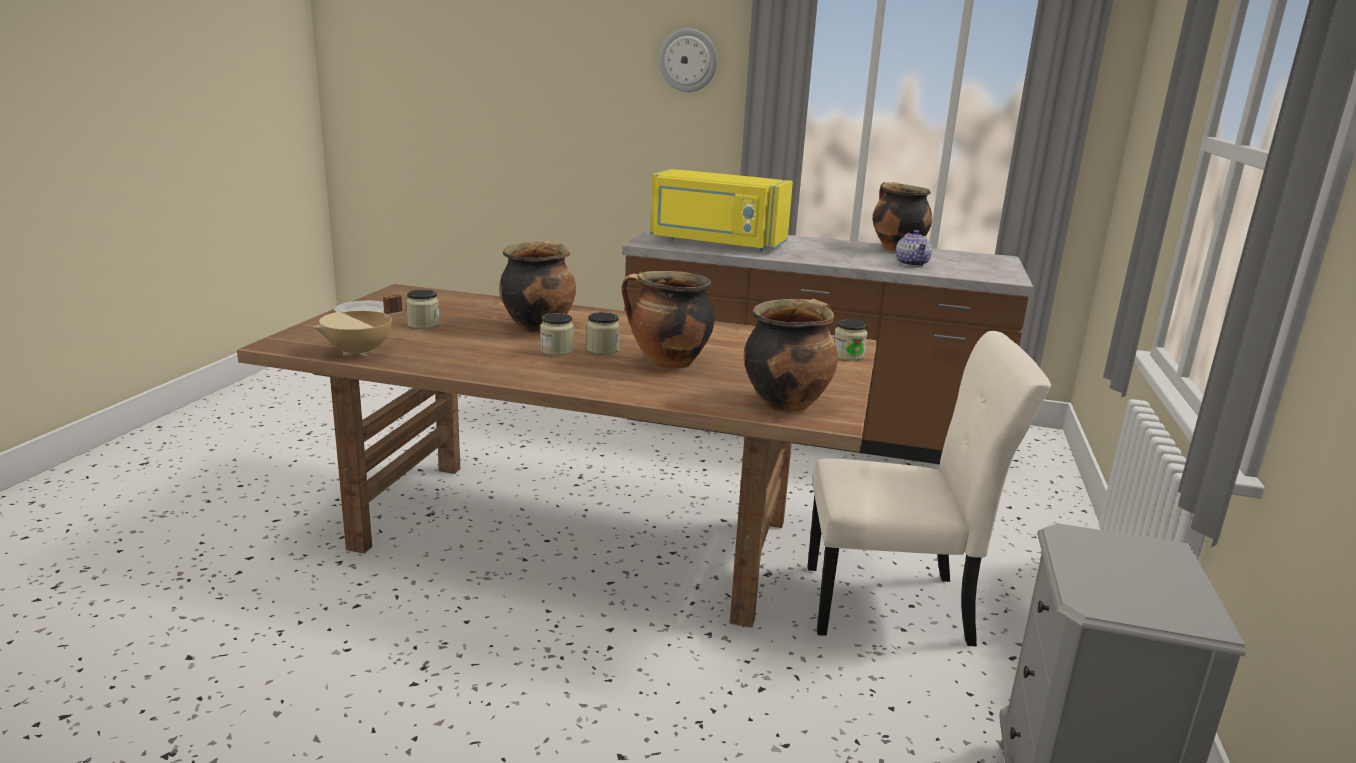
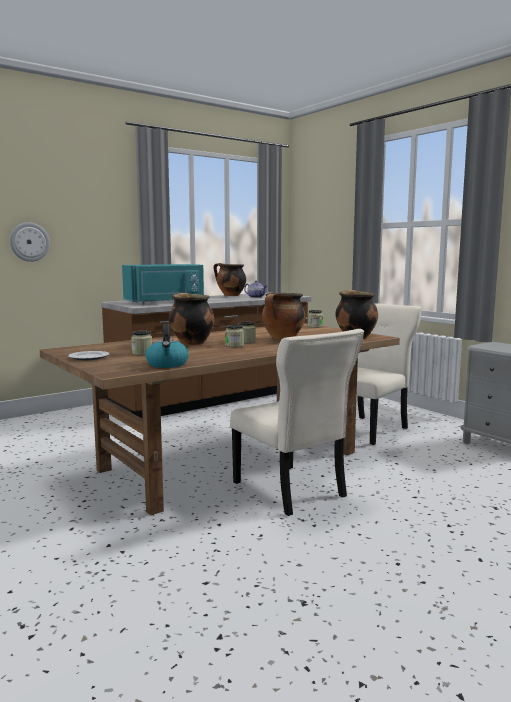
camera: 50 degrees left, 10 degrees down
(359, 352) = (167, 364): beige cooking pot -> kettle
(518, 622) = (291, 491): none -> beige chair
(688, 60) = (96, 204): wall clock -> wall clock (29, 242)
(716, 243) = (165, 302): yellow microwave -> turquoise microwave

